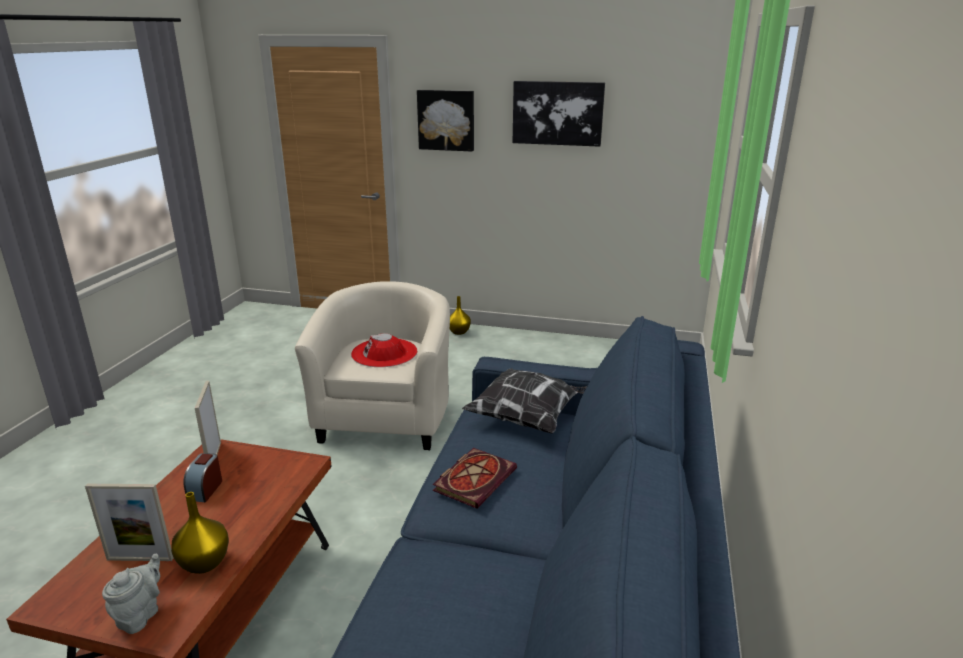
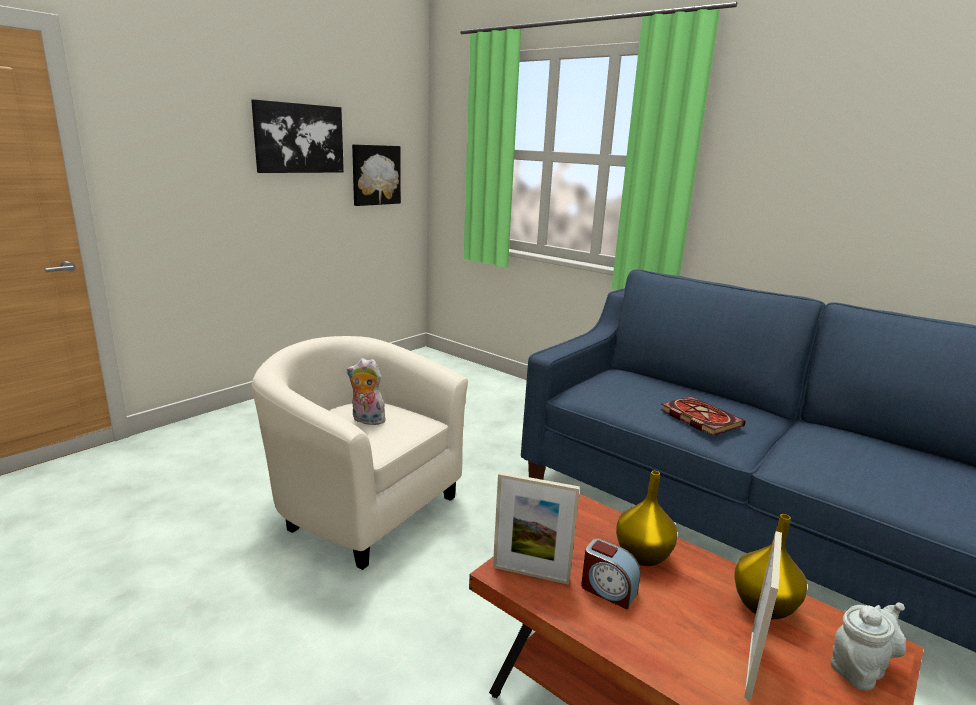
camera: 65 degrees left, 5 degrees down
(140, 615) = (859, 668): grey teapot -> grey teapot turned 105 degrees clockwise
(384, 353) = (366, 420): red hat -> plush toy
(446, 120) = (170, 147): picture -> picture (375, 175)
(459, 332) = (235, 416): yellow vase -> yellow vase (641, 555)
(528, 417) = (606, 382): pillow -> none

